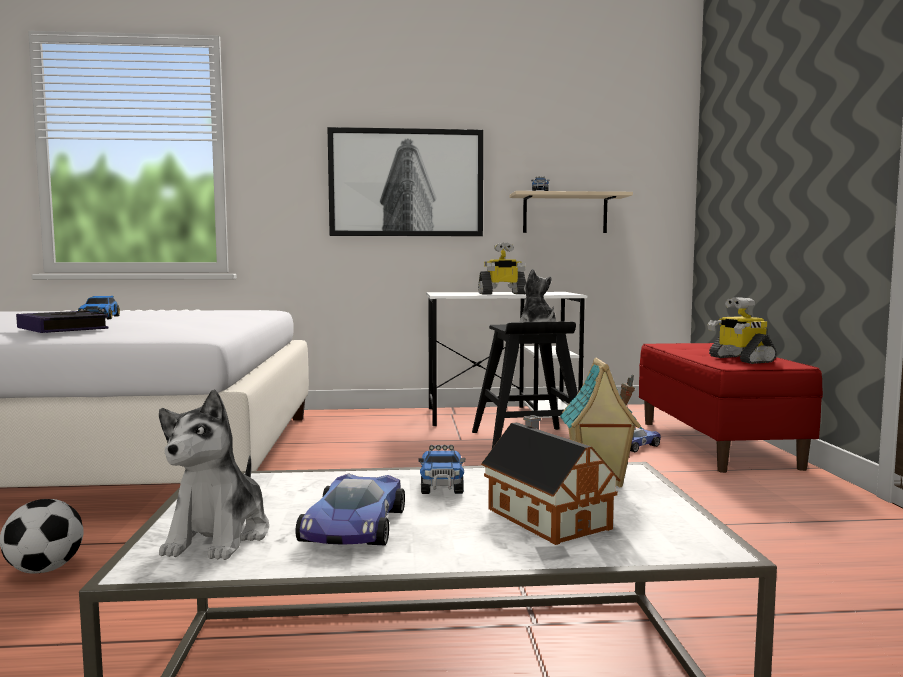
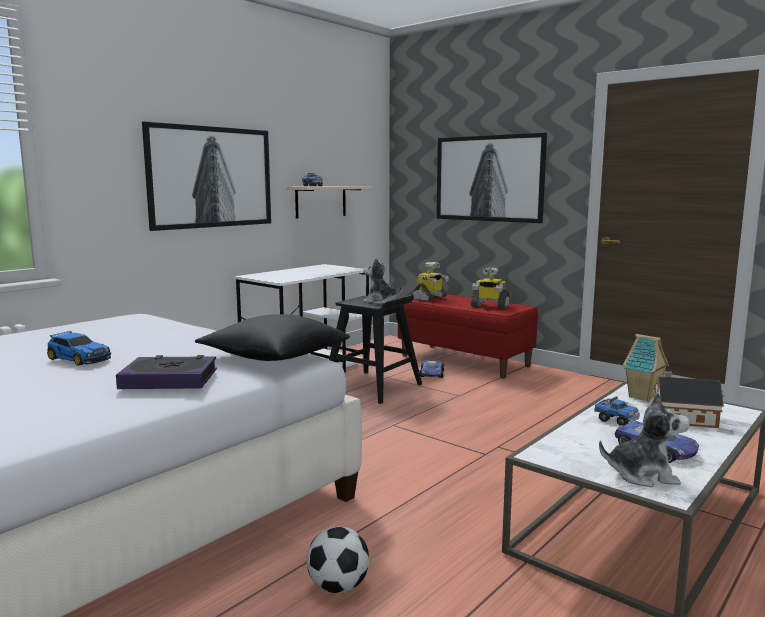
camera: 45 degrees left, 5 degrees up
(187, 331) = (274, 357): none -> black pillow
(219, 537) = (642, 475): plush toy -> plush toy turned 45 degrees counterclockwise
(502, 294) = (312, 273): toy robot -> toy robot (429, 298)
(782, 164) = (488, 178): none -> picture

